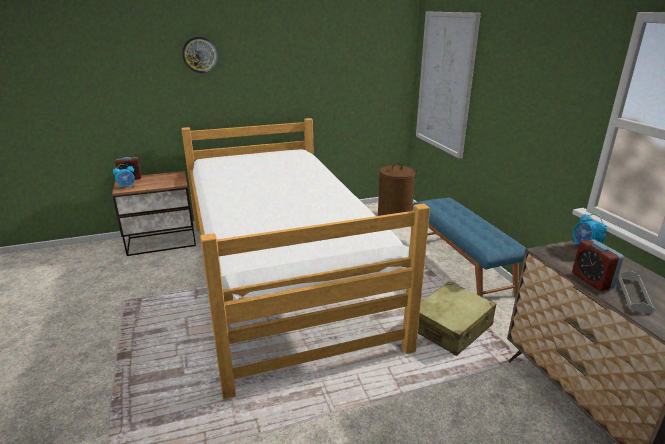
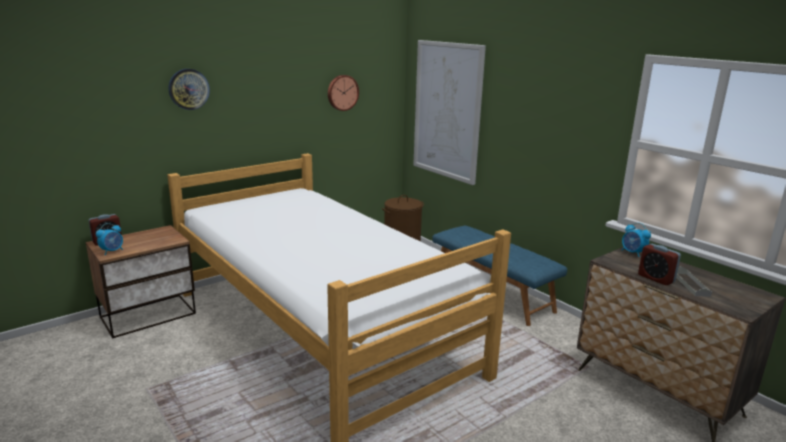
camera: 20 degrees left, 5 degrees down
(347, 63) = (342, 92): none -> wall clock
(451, 327) = (515, 350): beige suitcase -> none

